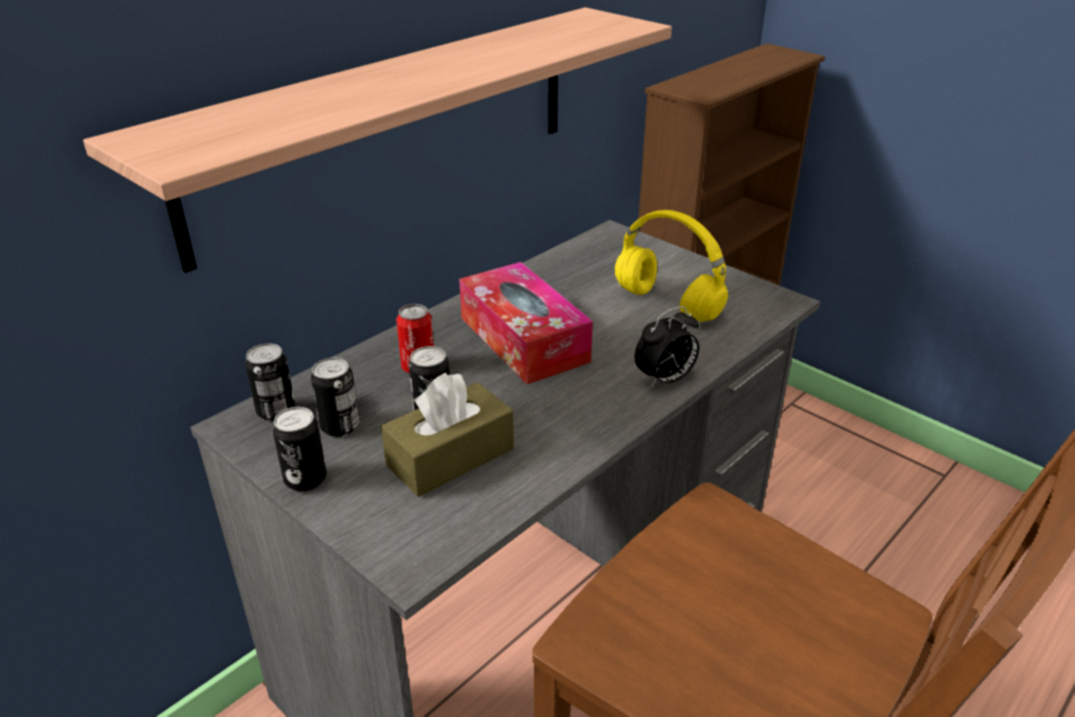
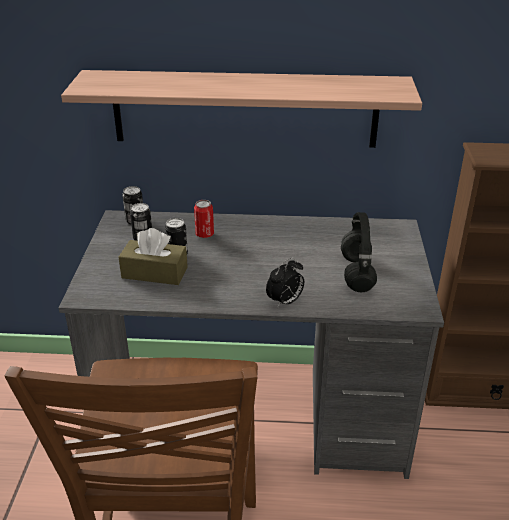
camera: 50 degrees right, 0 degrees up
(305, 479) = (103, 248): can -> none
(523, 339) = (263, 248): tissue box -> none
(665, 304) = (356, 273): yellow headphones -> black headphones
(665, 380) = (285, 302): alarm clock -> alarm clock turned 60 degrees counterclockwise

